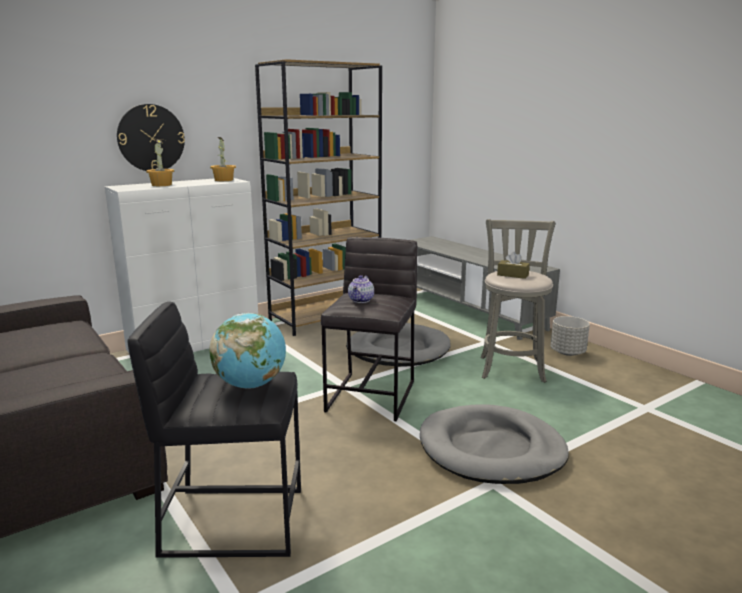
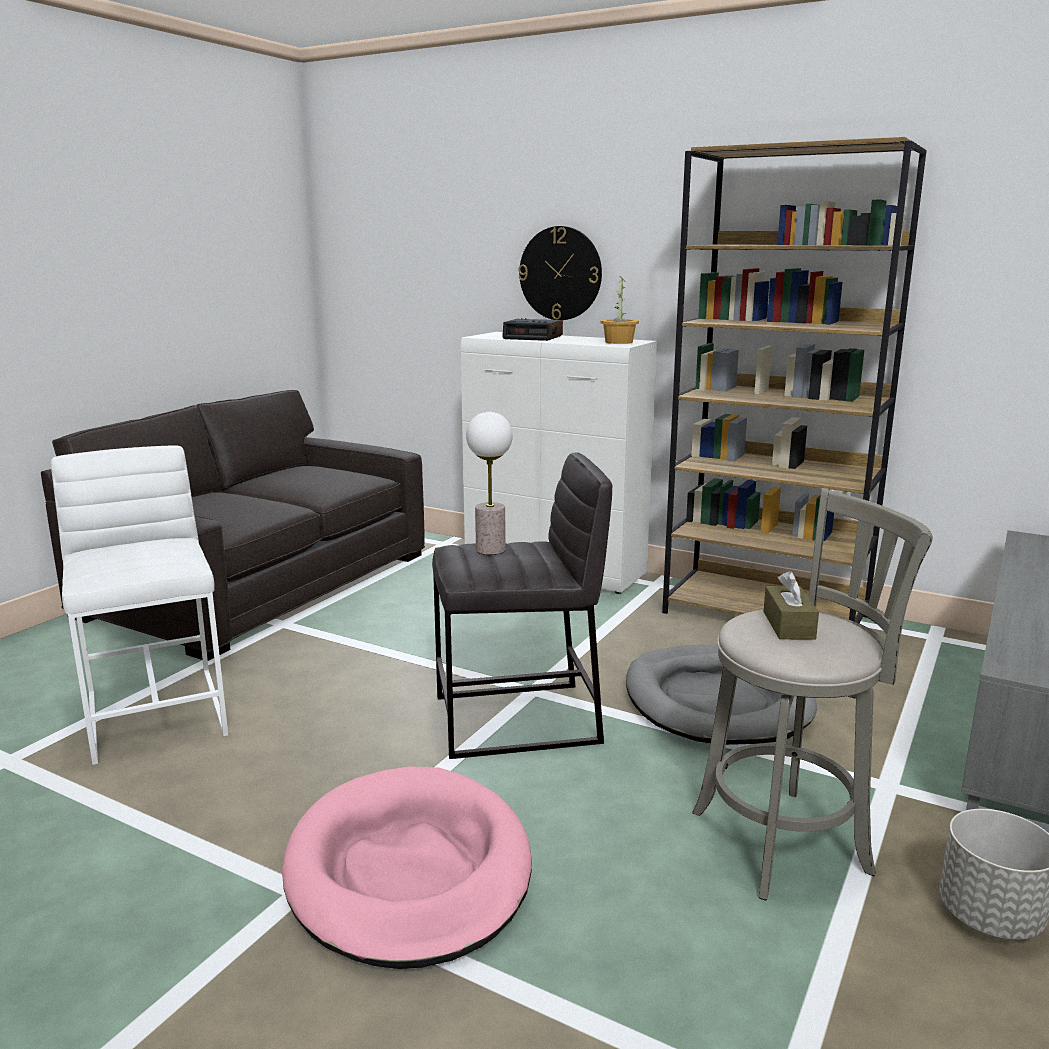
camera: 65 degrees right, 0 degrees up
(161, 185) = (533, 337): potted plant -> alarm clock
(233, 520) = (158, 713): black stool -> white stool
(250, 385) = (137, 557): globe -> none
(361, 300) = (491, 550): teapot -> table lamp
(491, 450) = (409, 871): grey dog bed -> pink dog bed

